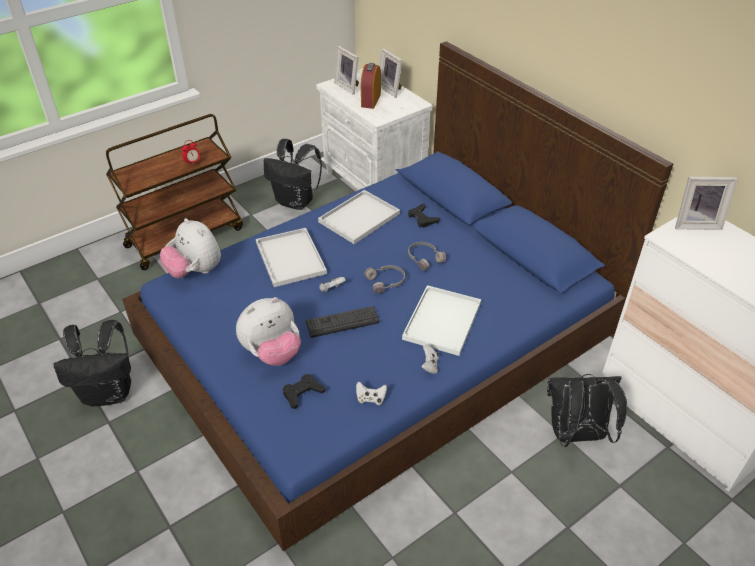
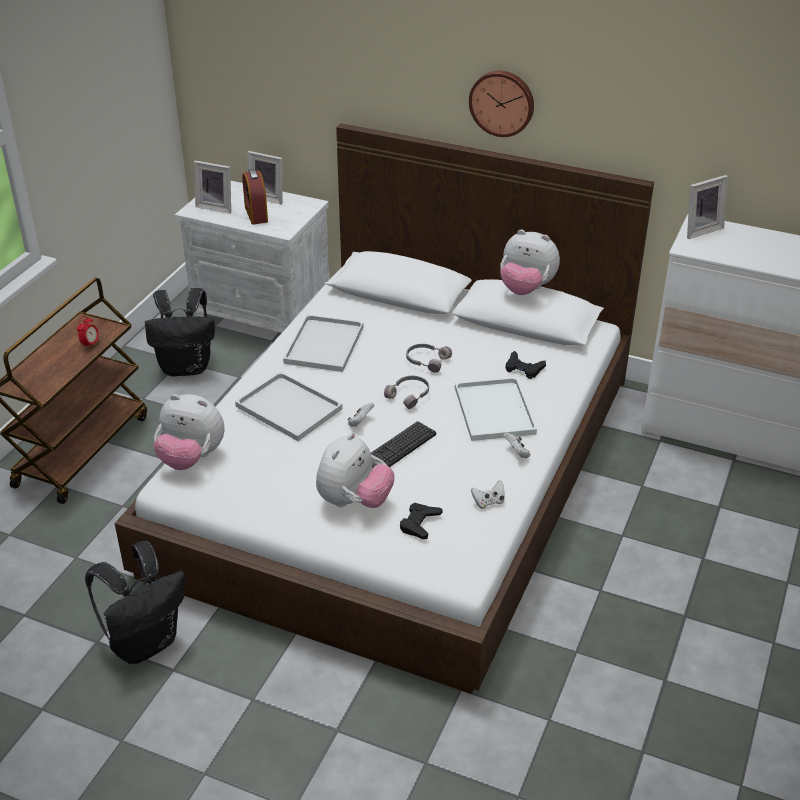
camera: 30 degrees left, 5 degrees down
(379, 338) = (401, 470): blue bed -> white bed
(422, 218) = (390, 324): black game controller -> black game controller (523, 368)
(540, 226) = (526, 289): none -> plush toy
(563, 52) = (502, 102): none -> wall clock
(576, 435) = (653, 482): black backpack -> none

